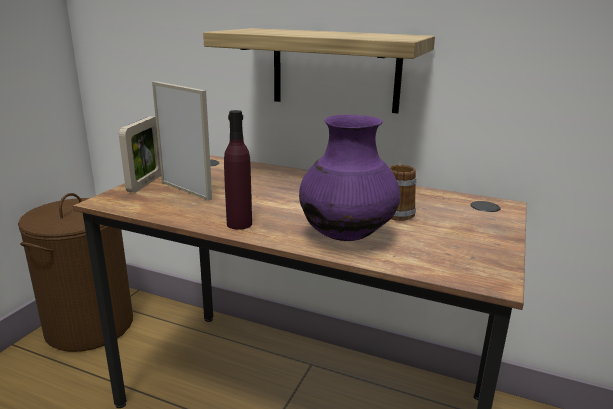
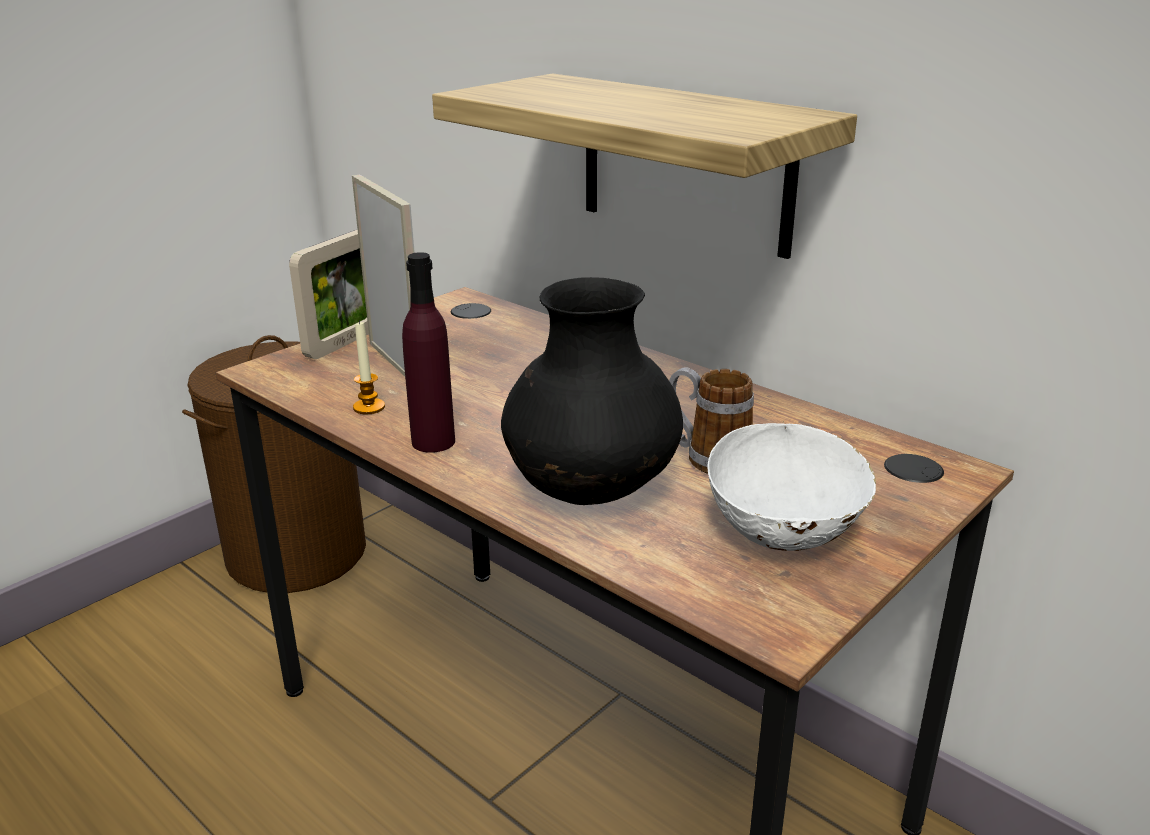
camera: 20 degrees right, 5 degrees up
(187, 212) = (369, 407): none -> candle
(346, 236) = (592, 492): purple vase -> black vase
(455, 239) = (785, 530): none -> white bowl

